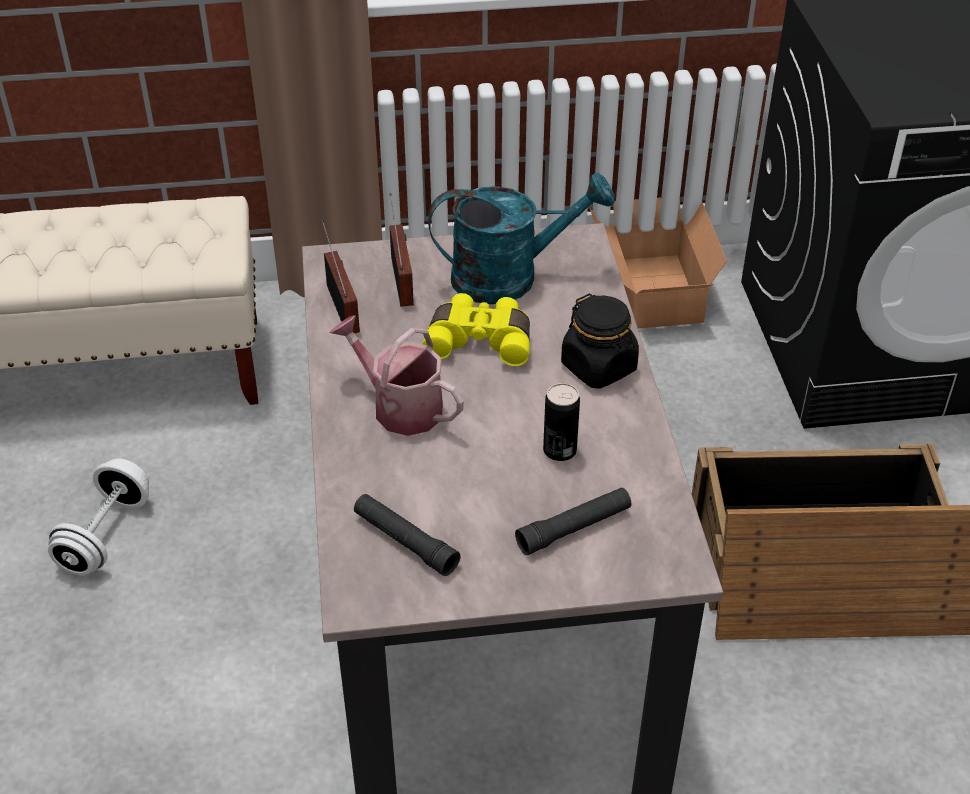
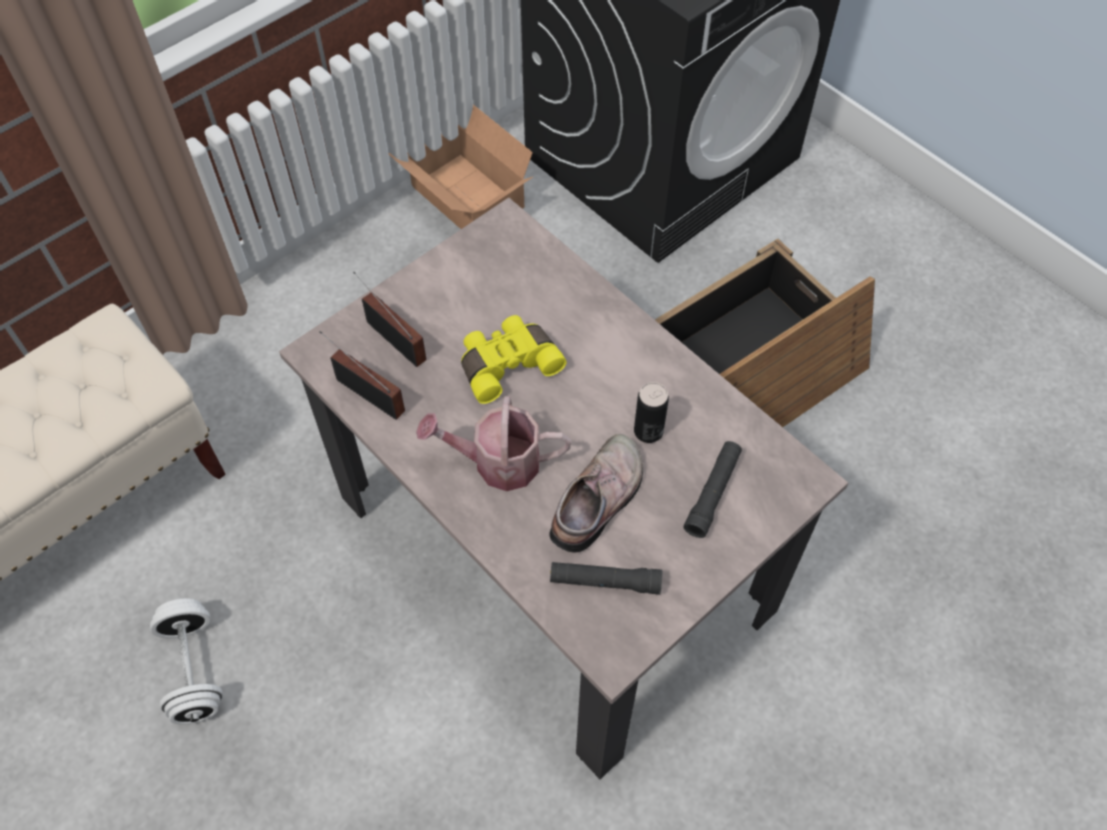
camera: 35 degrees left, 15 degrees up
(462, 480) = (600, 500): none -> shoe
(510, 276) = (479, 289): turquoise watering can -> none
(599, 367) = (616, 338): black jar -> none

